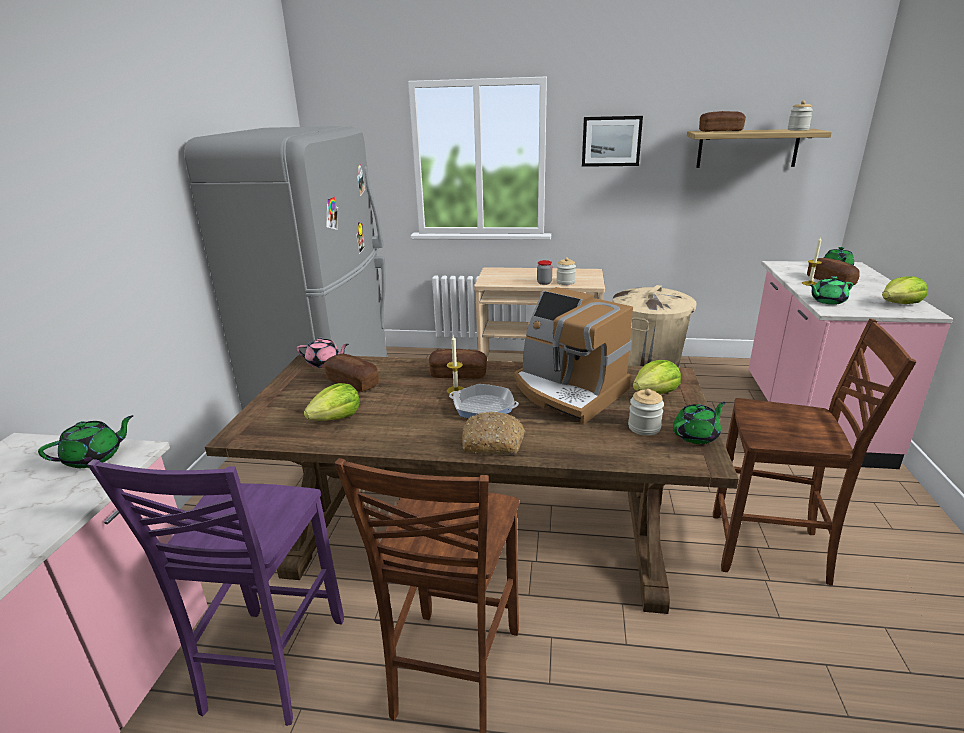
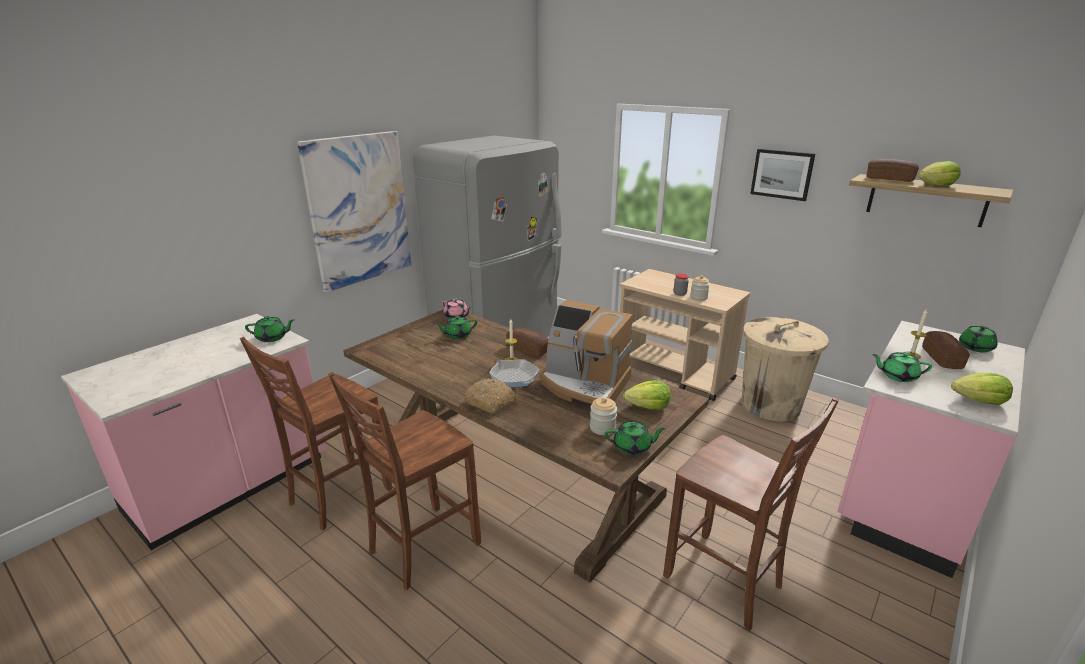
camera: 30 degrees right, 0 degrees up
(129, 238) = (359, 210): none -> picture
(270, 666) = (337, 496): purple chair -> brown chair
(336, 418) = (423, 355): lettuce -> lettuce (936, 186)
(352, 382) = (457, 335): bread -> green teapot
(568, 391) = (584, 385): coffee machine -> coffee machine turned 45 degrees counterclockwise
(798, 129) = (982, 189): jar -> none

